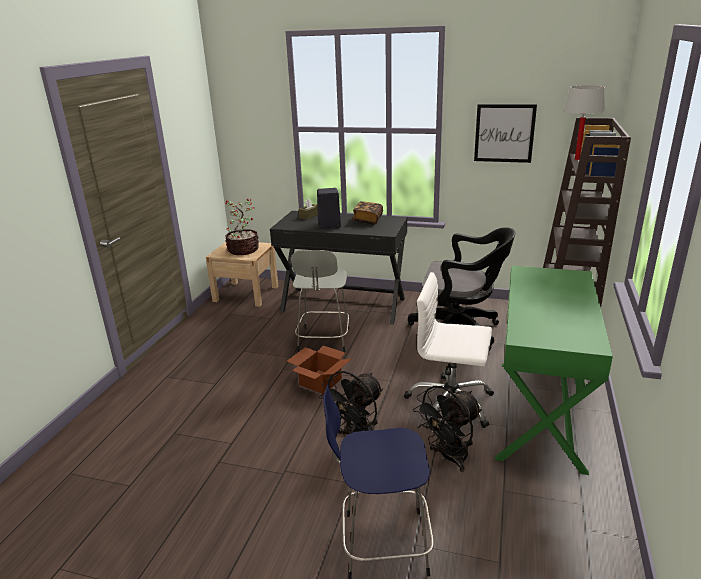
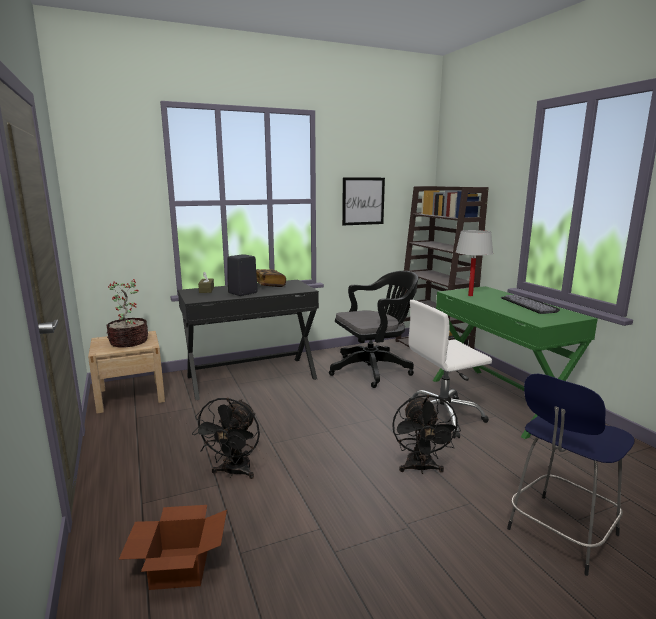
camera: 40 degrees left, 10 degrees down
(320, 381) = (322, 440): cardboard box -> cardboard box (178, 567)
(323, 341) = (276, 409): grey stool -> none
(448, 458) = (498, 451): black fan -> black fan (234, 473)
(577, 159) = (427, 214): white table lamp -> white table lamp (470, 295)
(577, 313) = (531, 304): none -> keyboard

